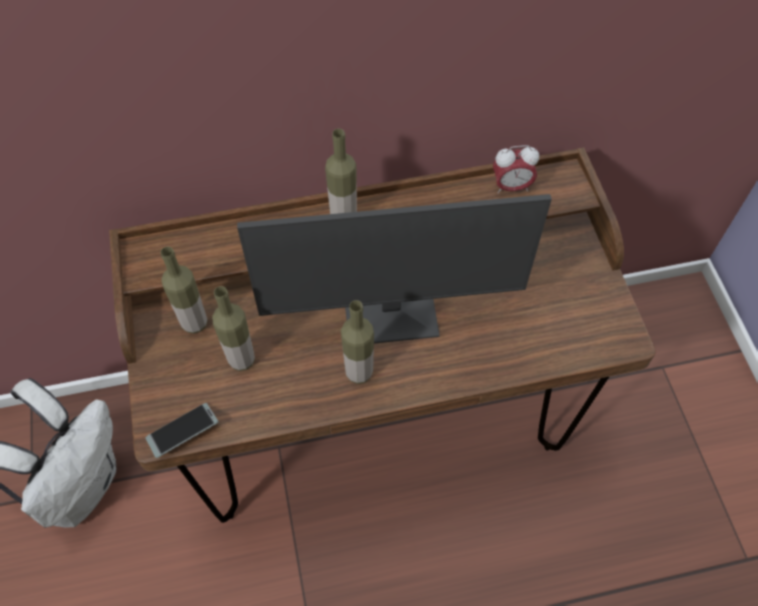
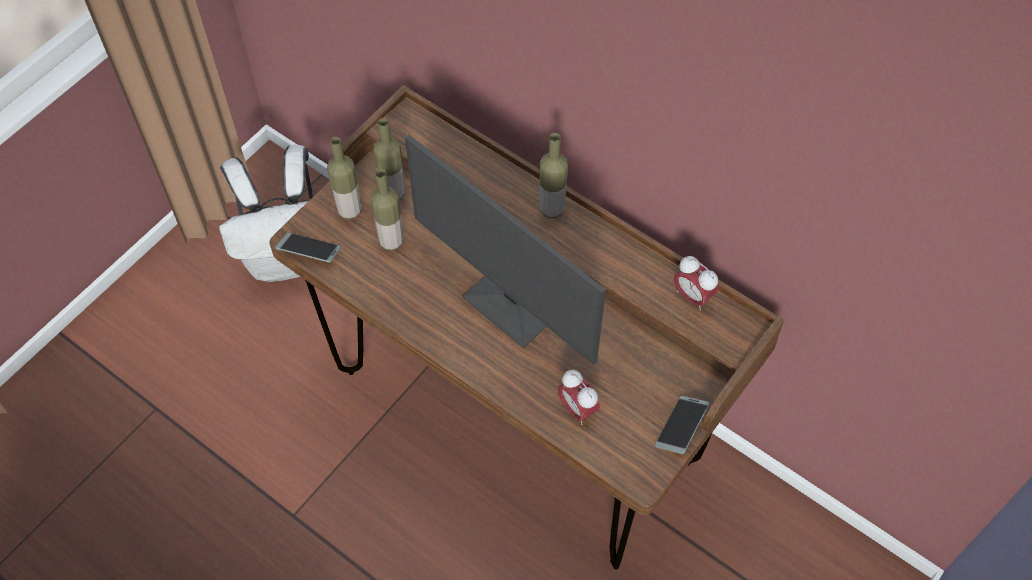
camera: 50 degrees right, 0 degrees up
(359, 372) = (446, 318): bottle -> bottle (349, 211)
(529, 339) = (577, 409): none -> alarm clock
(603, 282) = (681, 427): none -> phone

